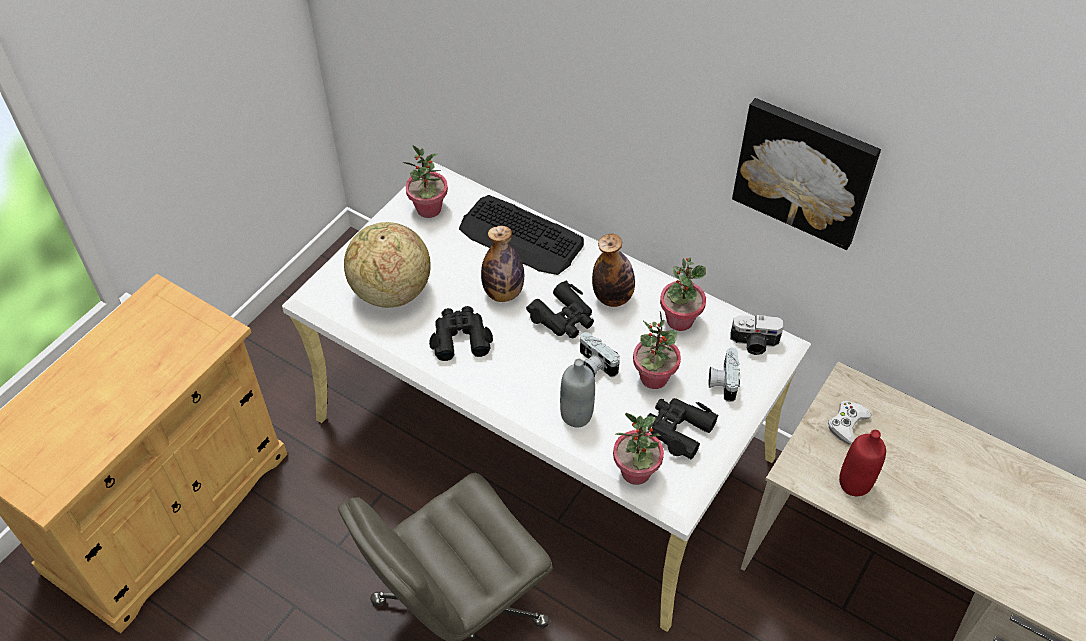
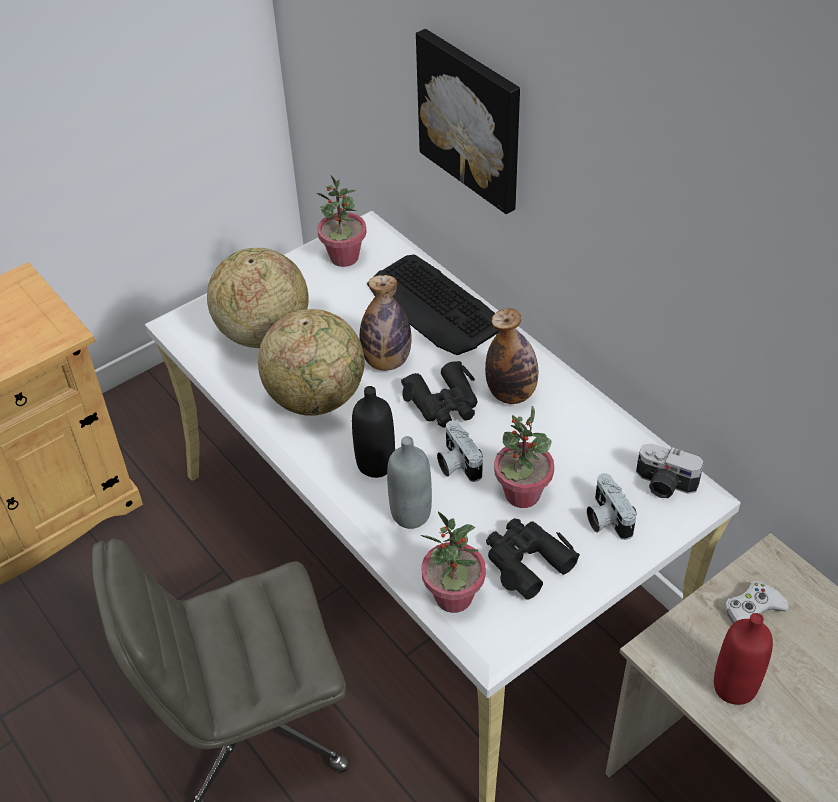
camera: 20 degrees right, 5 degrees down
(460, 337) = (316, 398): black binoculars -> globe
(532, 381) = (376, 464): none -> black bottle
(679, 320) = (581, 436): potted plant -> none
(722, 381) = (605, 518): camera -> camera turned 45 degrees counterclockwise
(805, 171) = (742, 260): picture -> picture (472, 119)

